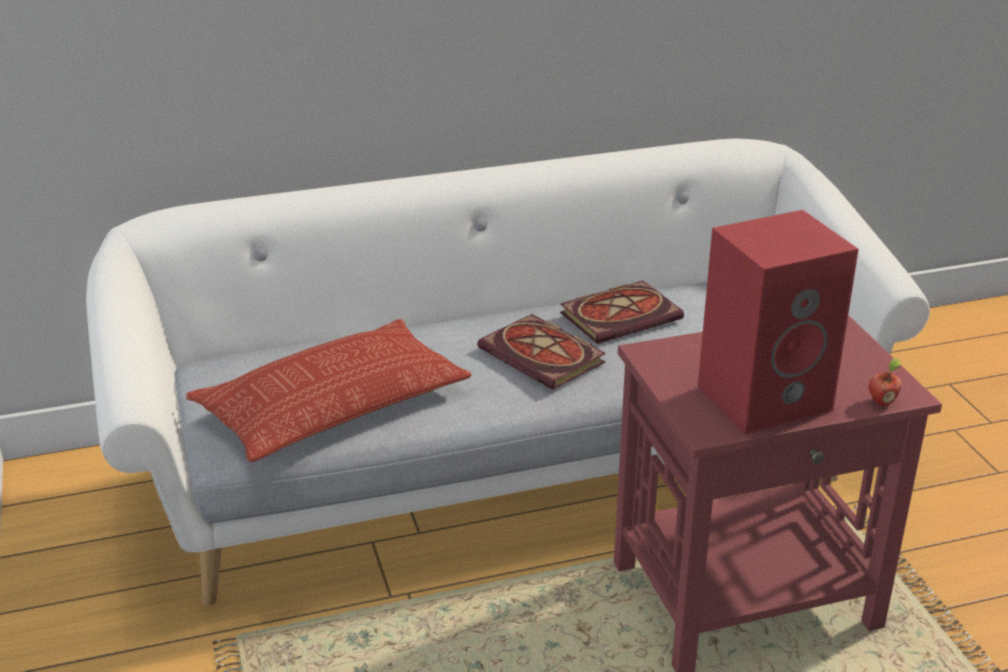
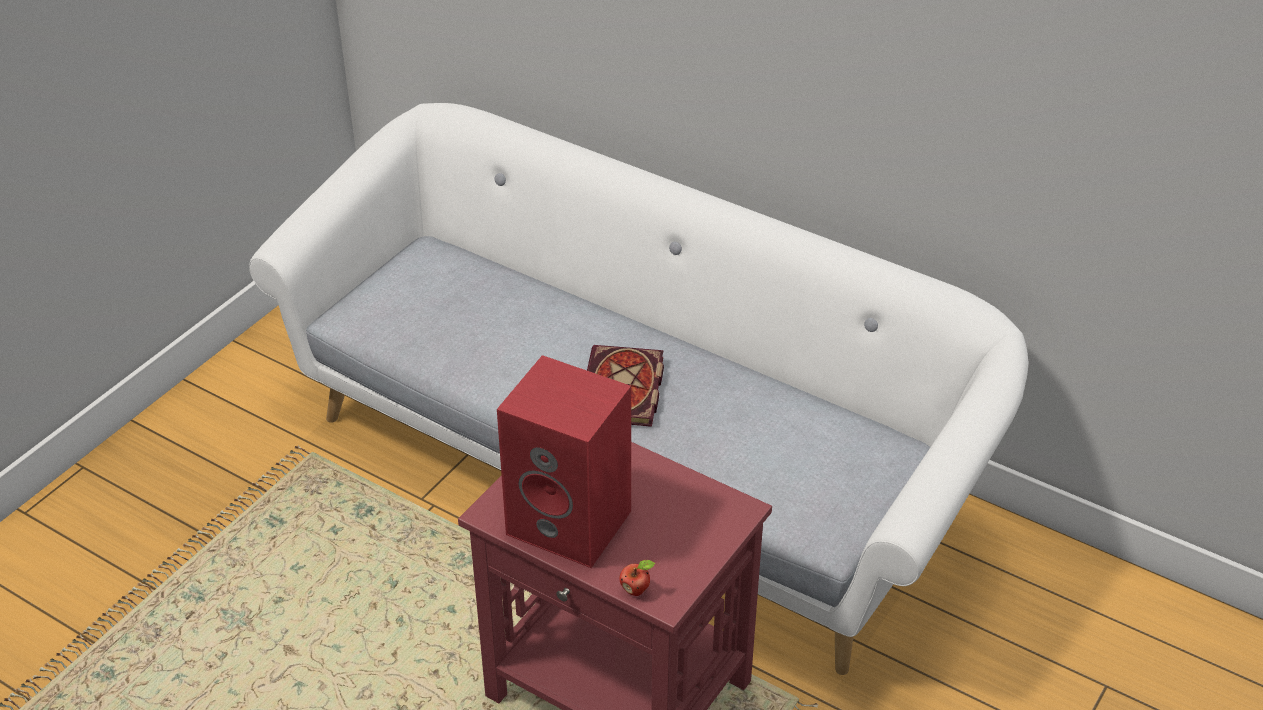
camera: 50 degrees right, 10 degrees up
(332, 404) = (446, 327): pillow -> none
(622, 315) = (738, 398): book -> none

